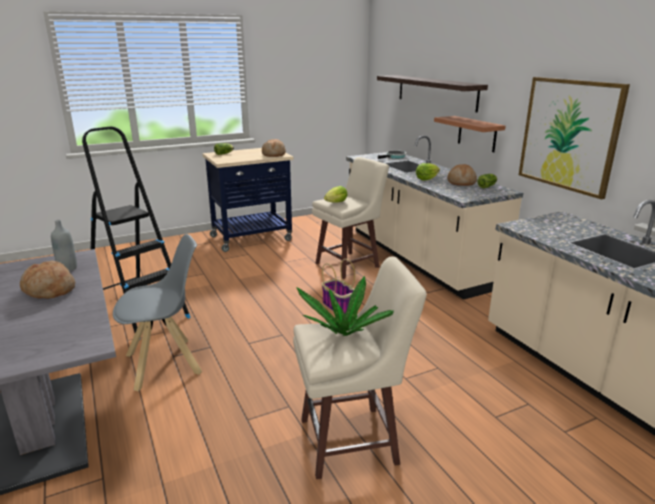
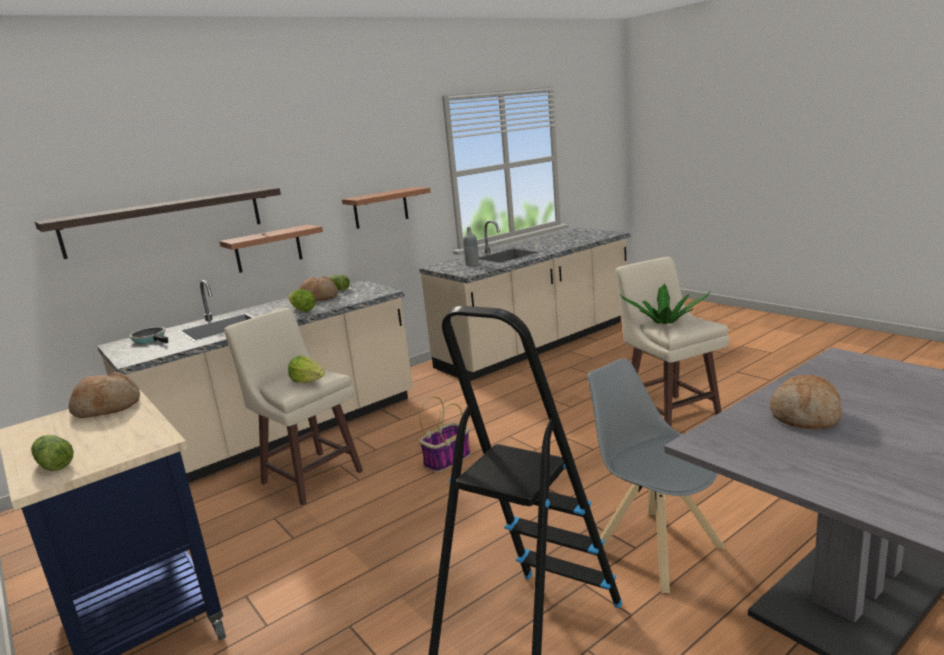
camera: 100 degrees left, 5 degrees down
(67, 268) = (744, 432): grey bottle -> grey bottle (472, 264)
(569, 135) = (380, 208): picture -> shelf

